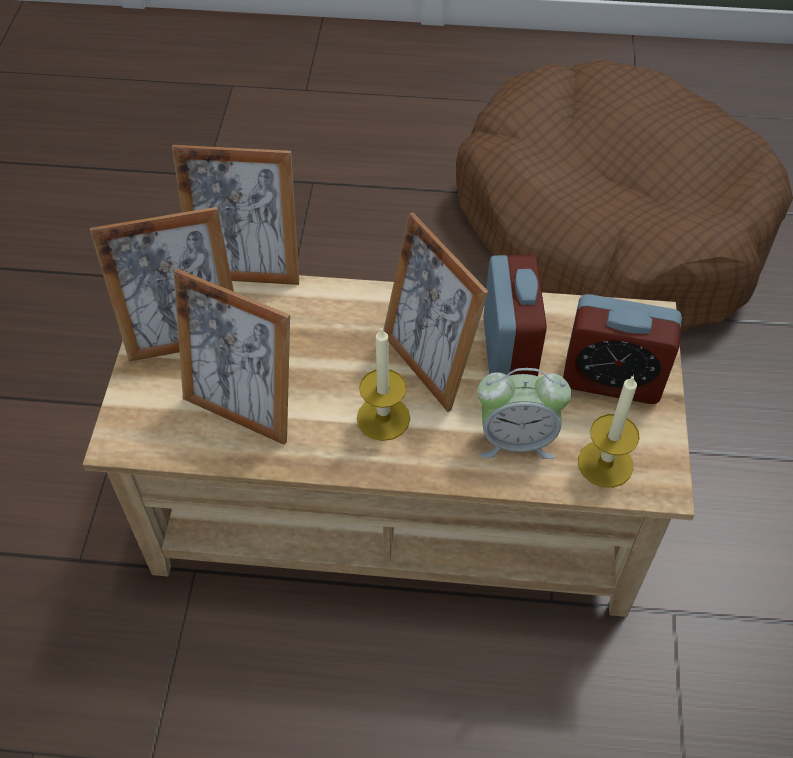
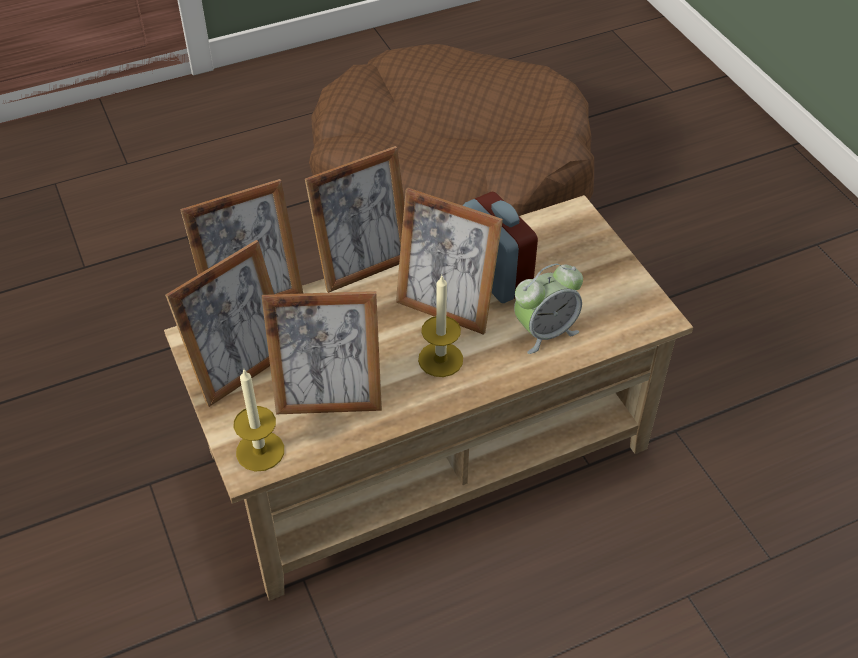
camera: 30 degrees left, 5 degrees down
(378, 282) = (364, 267): none -> picture frame
(605, 463) = (615, 320): candle -> candle (260, 451)
(611, 379) = (579, 264): alarm clock -> none

